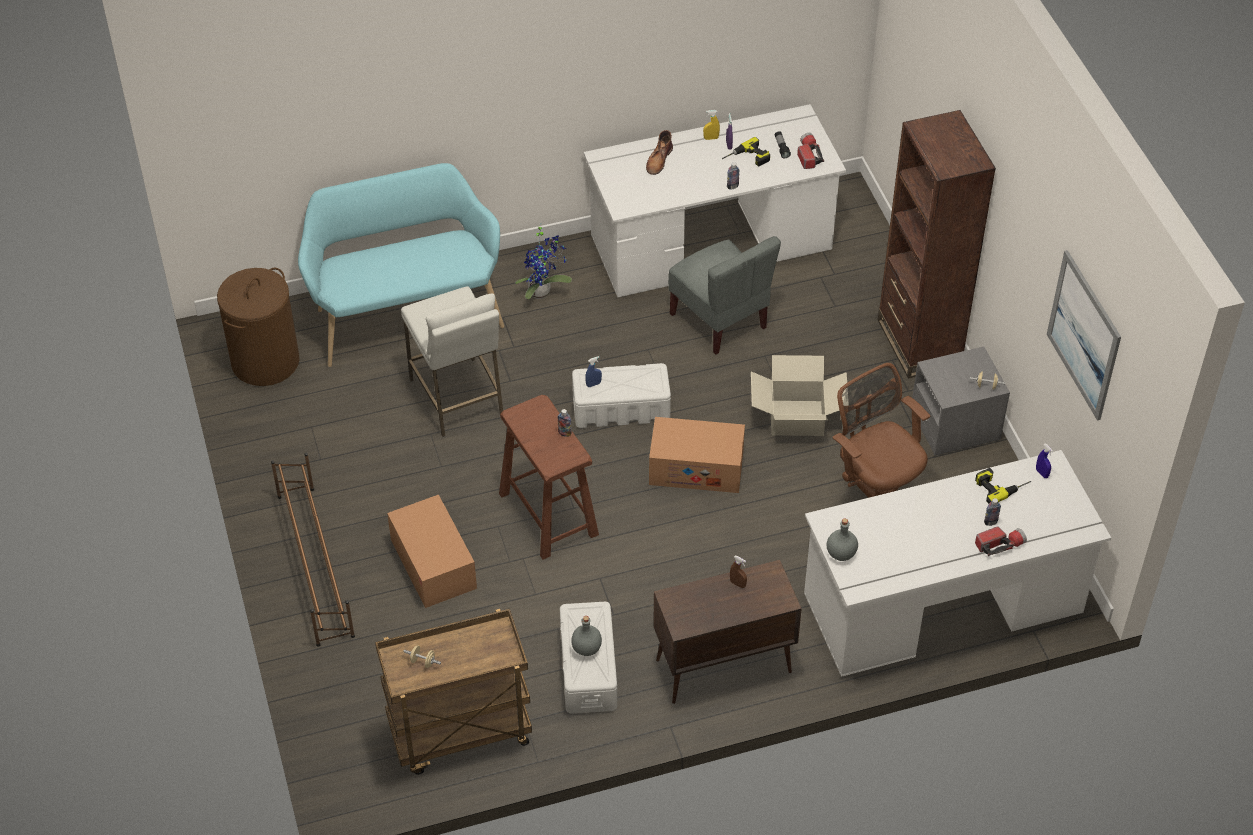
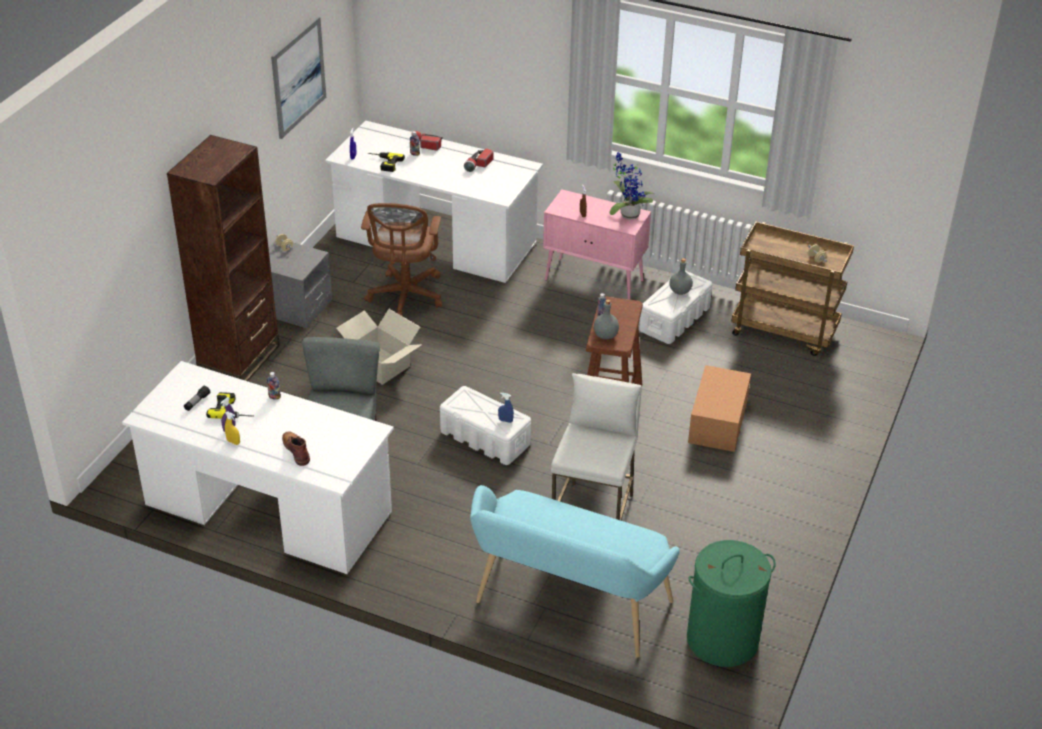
camera: 140 degrees left, 10 degrees down
(265, 362) = (722, 639): brown laundry basket -> green laundry basket
(315, 564) = (802, 467): brown shoe rack -> none
(542, 292) = (440, 554): potted plant -> potted plant (627, 214)
(659, 160) = (296, 449): brown boot -> brown boot turned 90 degrees counterclockwise
(696, 468) = (482, 376): cardboard box -> none
(722, 667) = (595, 280): brown cabinet -> pink cabinet
(808, 155) = (188, 385): flashlight -> flashlight (478, 165)
(841, 553) = (514, 182): grey bottle -> grey bottle (605, 336)

